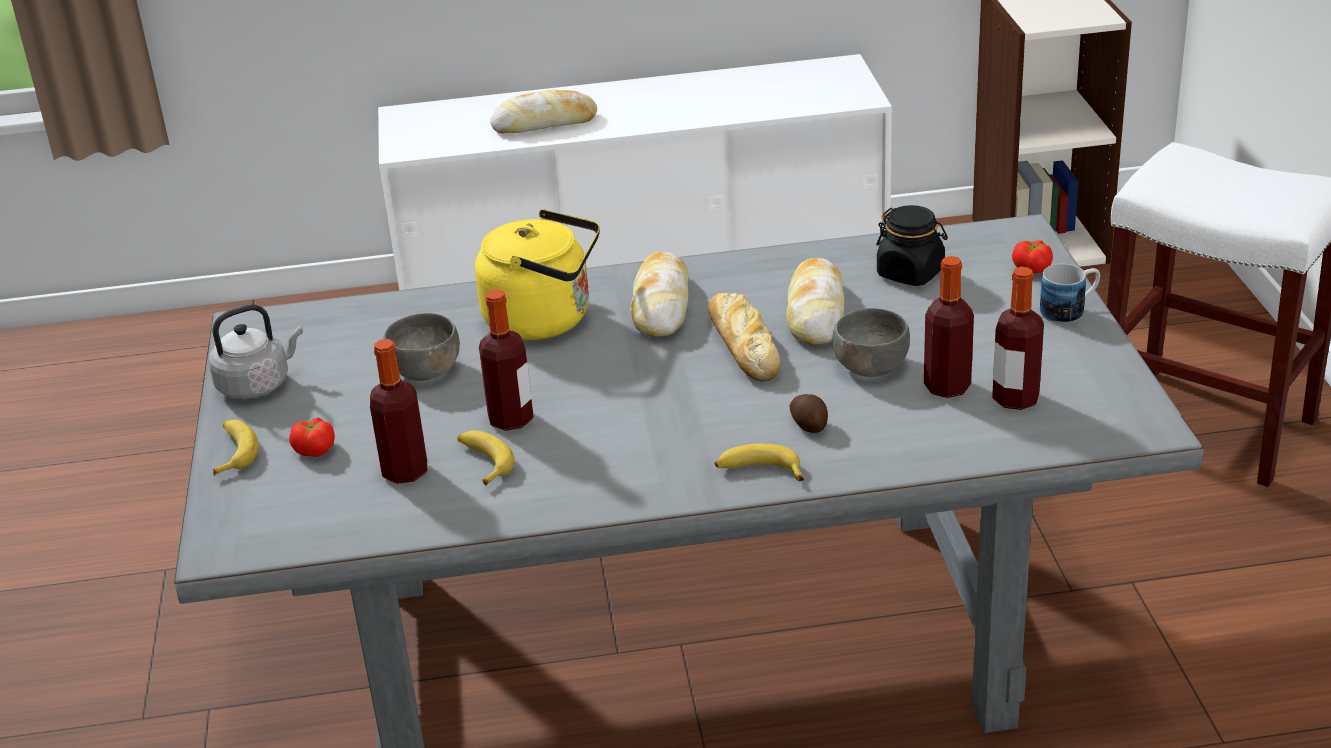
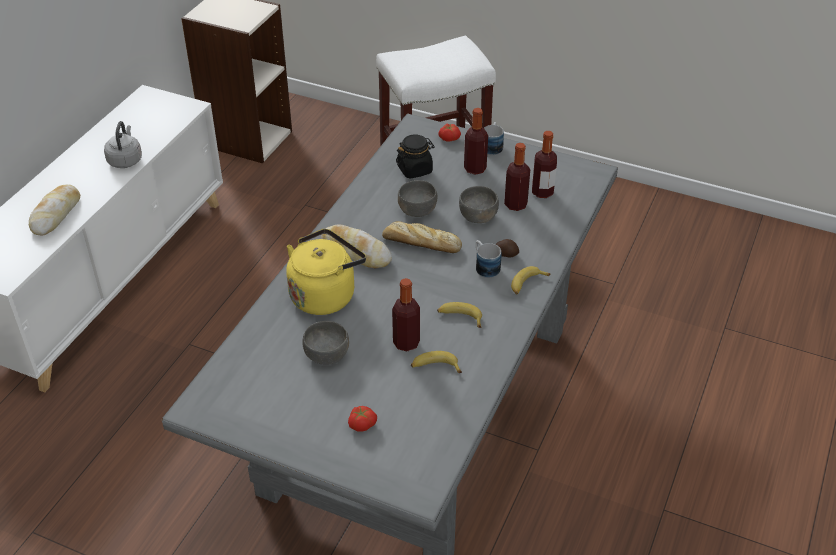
camera: 60 degrees left, 10 degrees up
(233, 452) = (331, 458): banana -> banana (460, 317)
(257, 385) = (269, 425): grey kettle -> grey kettle (125, 160)
(405, 471) = (416, 397): bottle -> bottle (475, 168)
(756, 418) = (485, 266): none -> mug
(816, 312) = (416, 210): bread -> grey bowl

